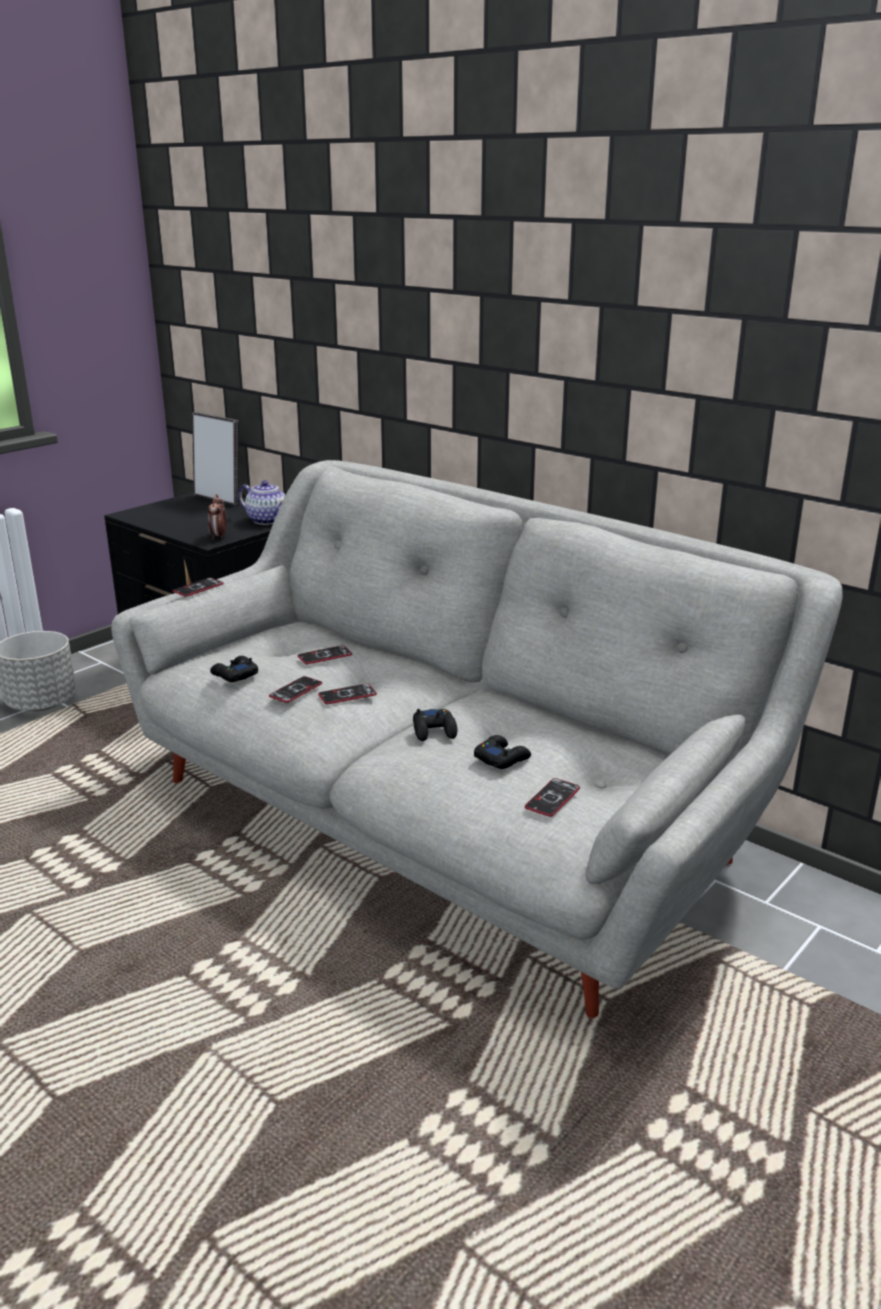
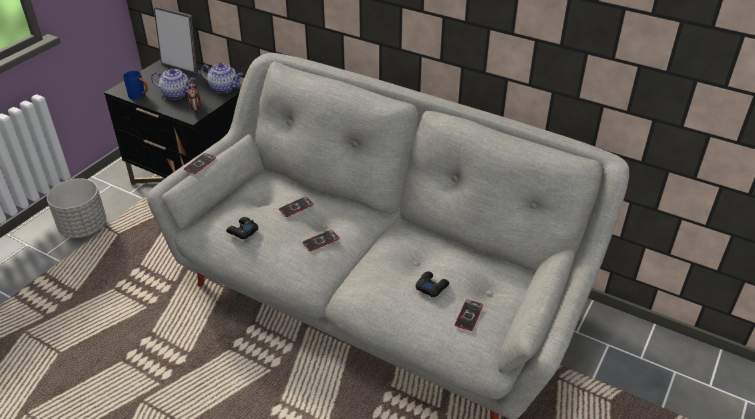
camera: 10 degrees left, 15 degrees up
(149, 520) = (139, 96): none -> blue mug
(200, 522) = (177, 94): none -> teapot
(296, 690) = (287, 241): phone -> none
(434, 730) = (383, 264): black game controller -> none

